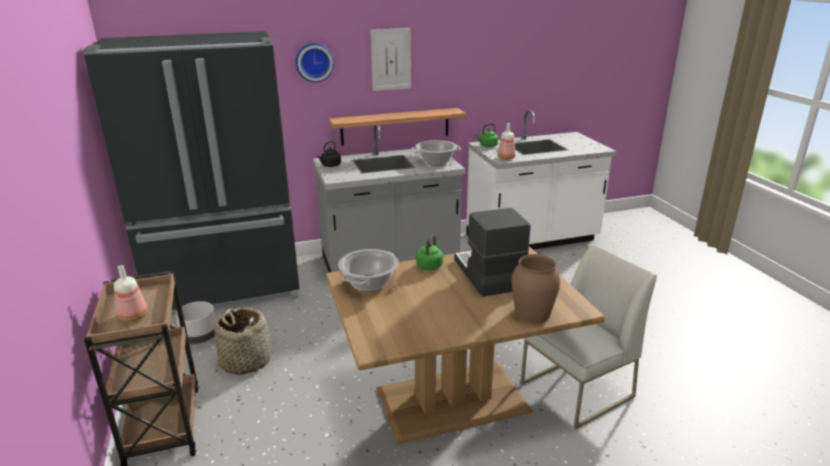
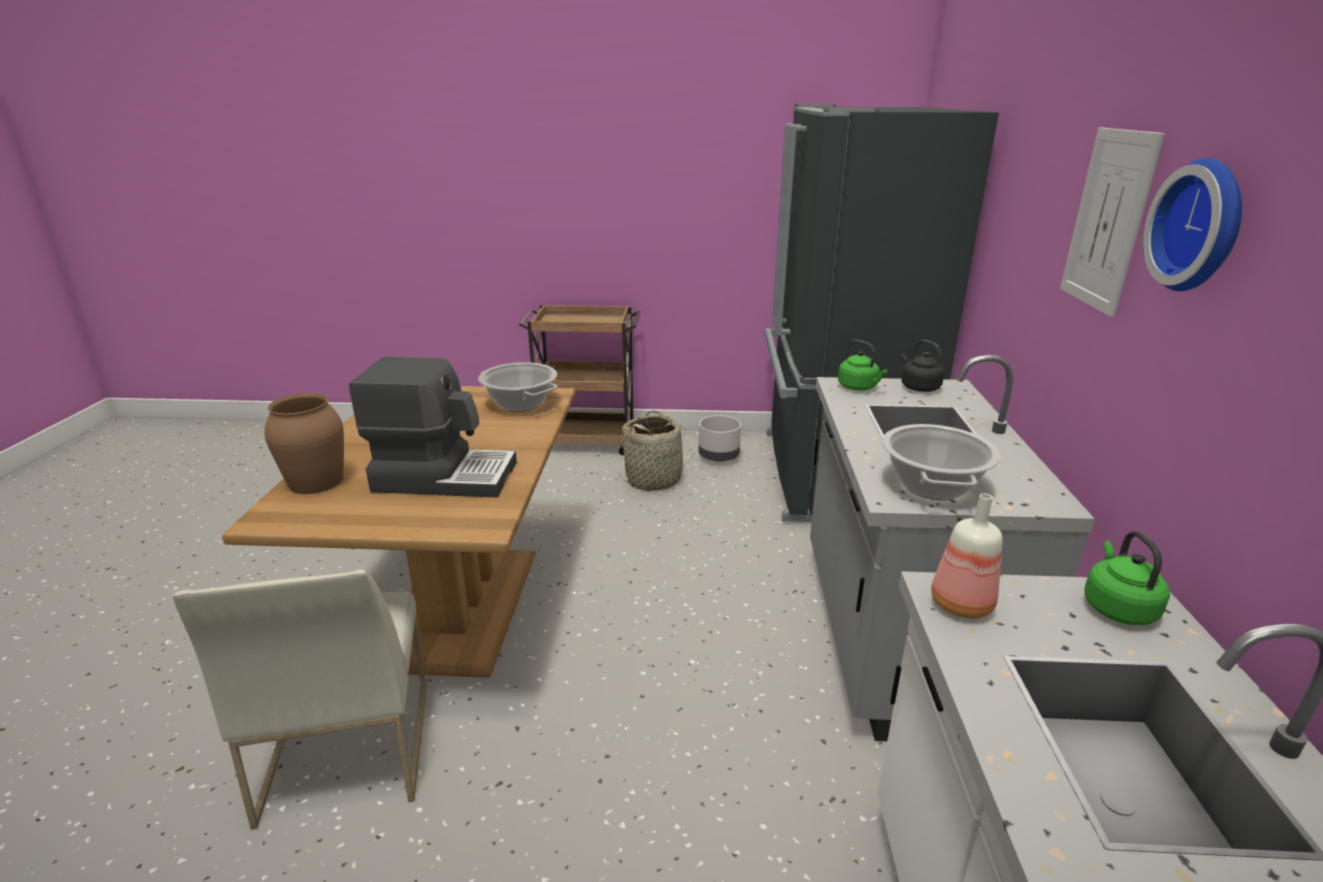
camera: 110 degrees right, 0 degrees up
(134, 316) = (571, 321): bottle -> none
(314, 62) = (1023, 189): wall clock -> wall clock (1202, 226)
(395, 126) = (1065, 402): shelf -> none
(430, 265) = (521, 443): green kettle -> green kettle (859, 387)

